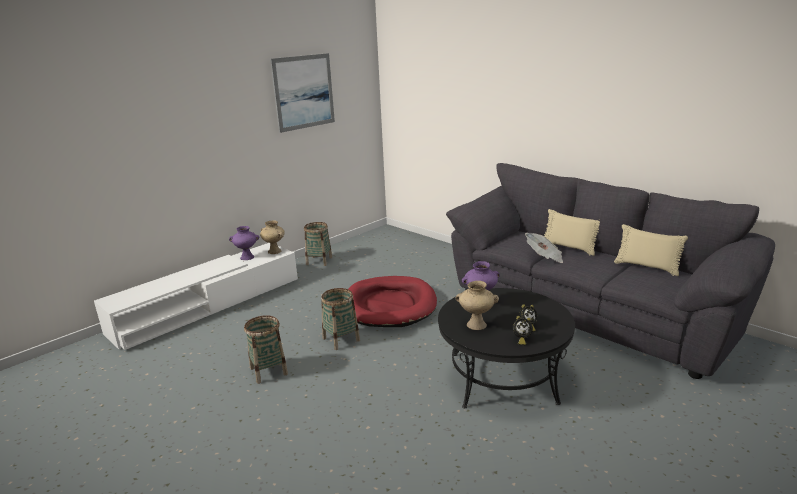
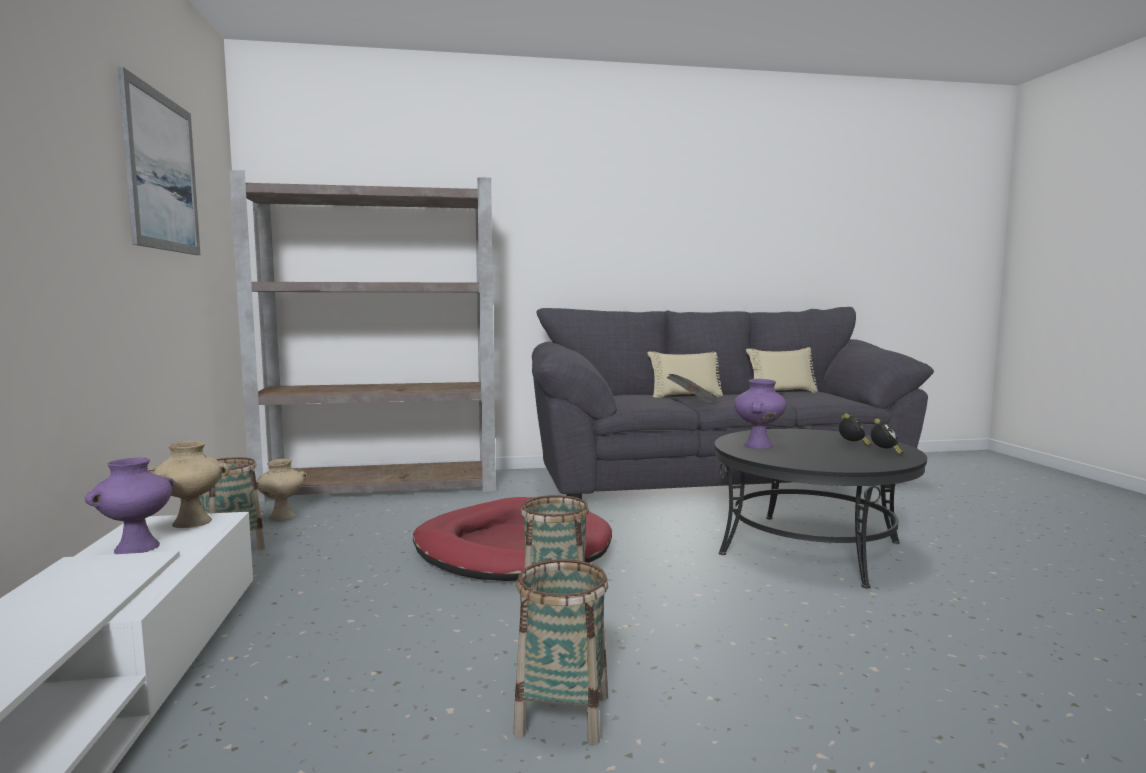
camera: 55 degrees left, 15 degrees down
(419, 247) = (381, 486): none -> brown bookcase
(476, 325) = (822, 458): beige vase -> beige vase (281, 517)

